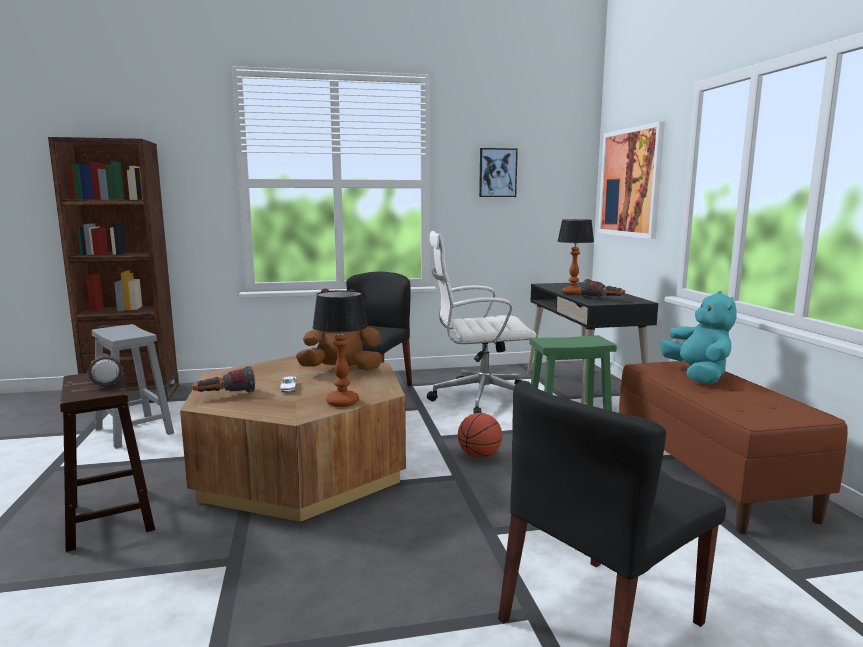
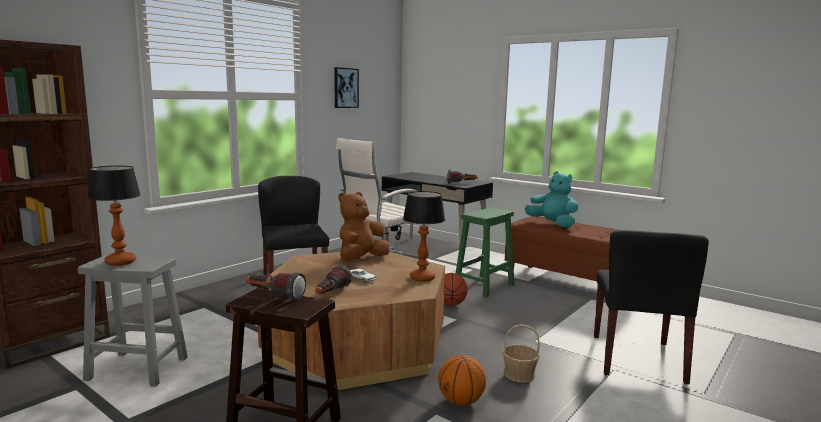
camera: 40 degrees left, 0 degrees up
(271, 565) = (461, 401): none -> basketball
(390, 566) = (519, 374): none -> basket
(573, 293) = (431, 181): table lamp -> table lamp (120, 262)
(630, 182) = (441, 99): picture -> none

